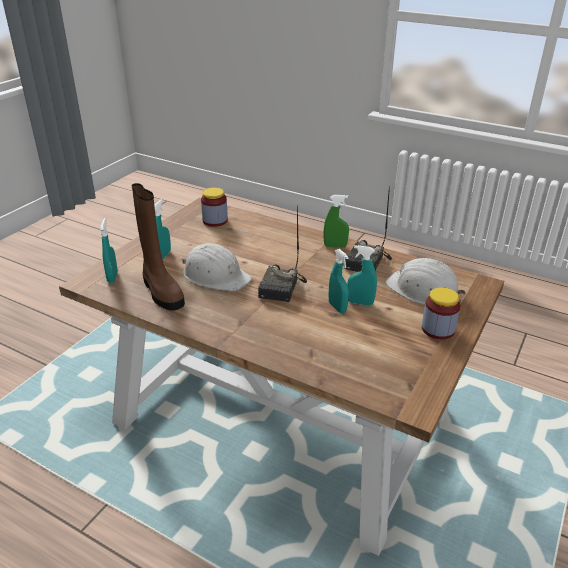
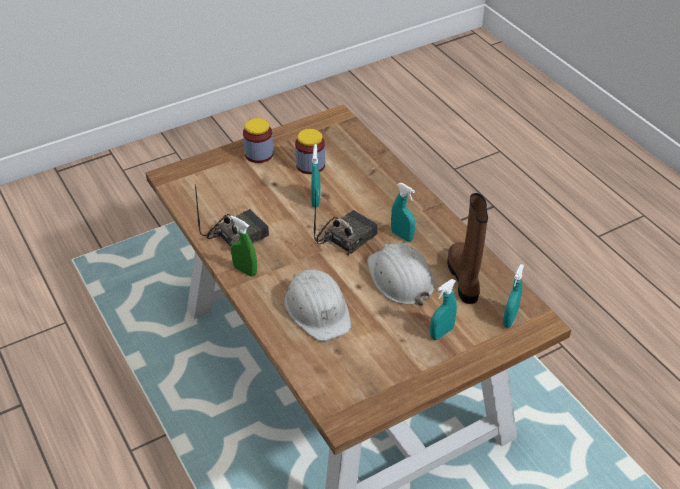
camera: 150 degrees left, 10 degrees up
(215, 221) = (346, 375): jar -> jar (310, 165)
(360, 302) = (292, 197): turquoise spray bottle -> turquoise spray bottle (402, 235)
(423, 290) = (225, 188): white hard hat -> white hard hat (318, 309)

